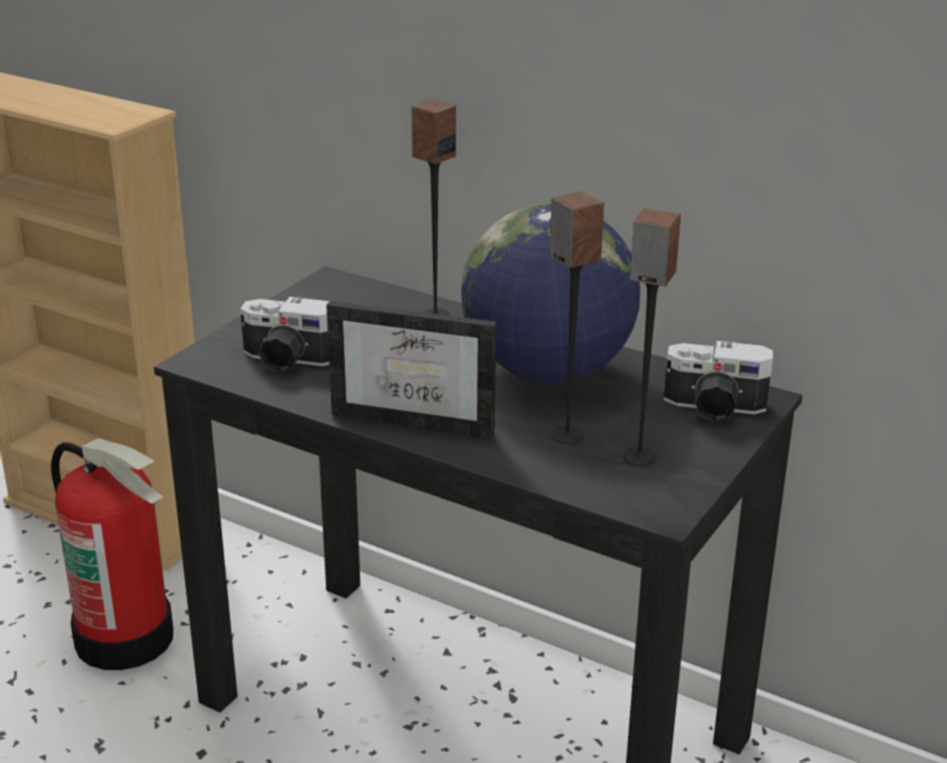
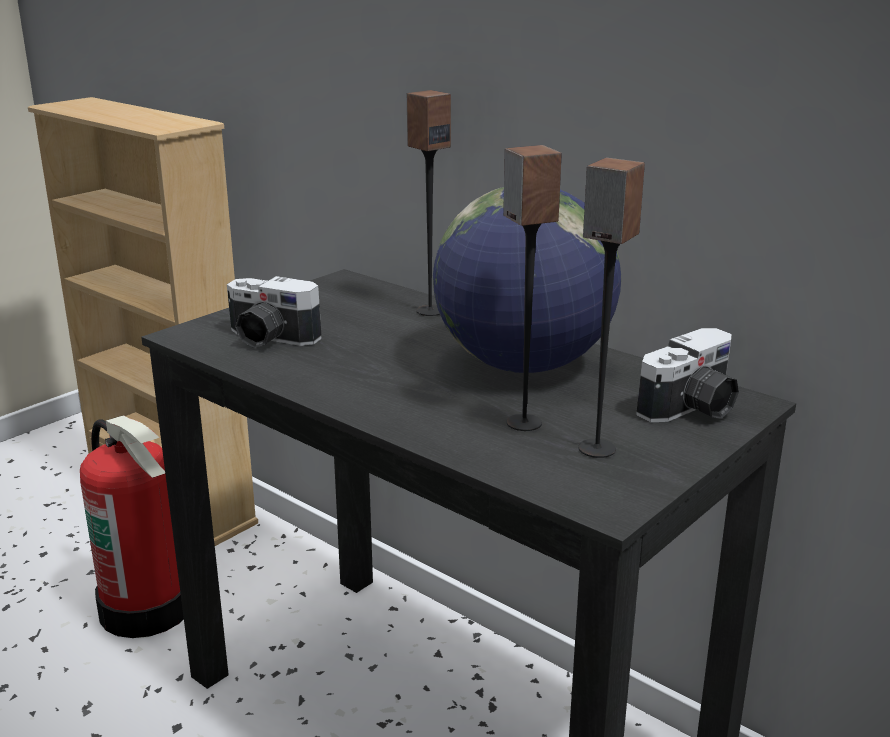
camera: 10 degrees right, 5 degrees down
(420, 417) = (376, 395): picture frame -> none
(714, 408) = (693, 409): camera -> camera turned 60 degrees counterclockwise

